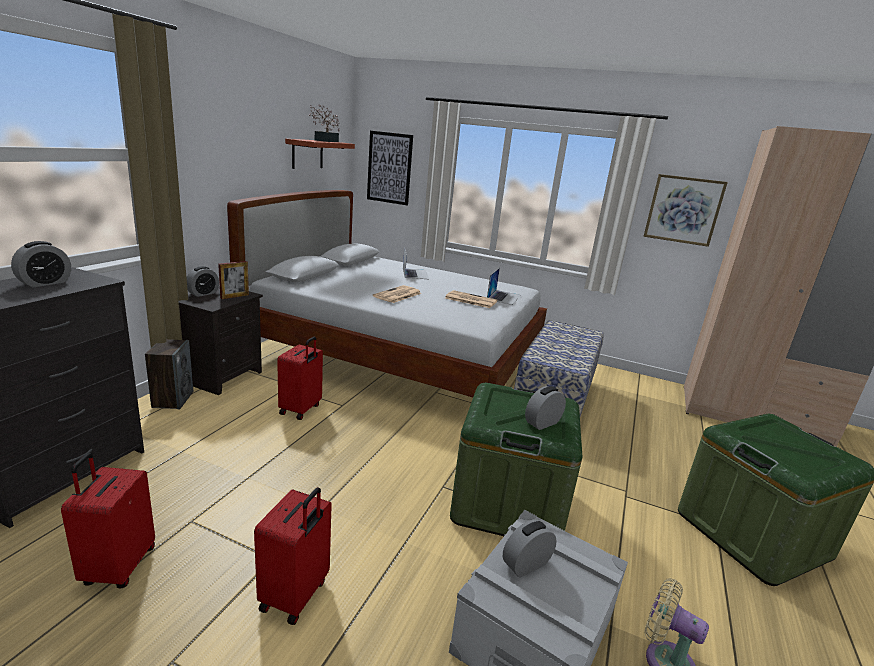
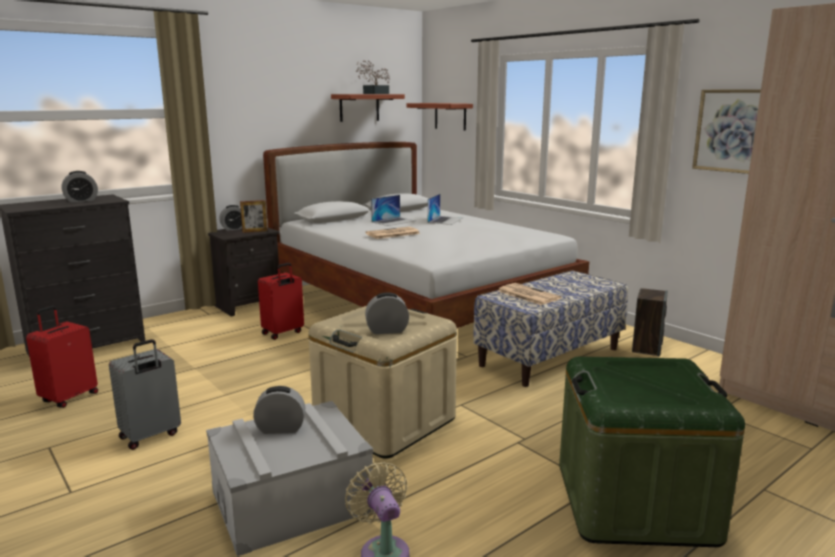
camera: 30 degrees right, 5 degrees down
(172, 399) = (196, 315): speaker -> speaker (646, 348)
(296, 595) = (150, 436): red suitcase -> grey suitcase
(389, 168) = (450, 116): picture -> shelf
(470, 300) = (462, 240): newspaper -> newspaper (527, 295)
(503, 297) = (510, 240): laptop -> laptop (394, 221)
(508, 502) = (384, 421): green storage box -> beige storage box

